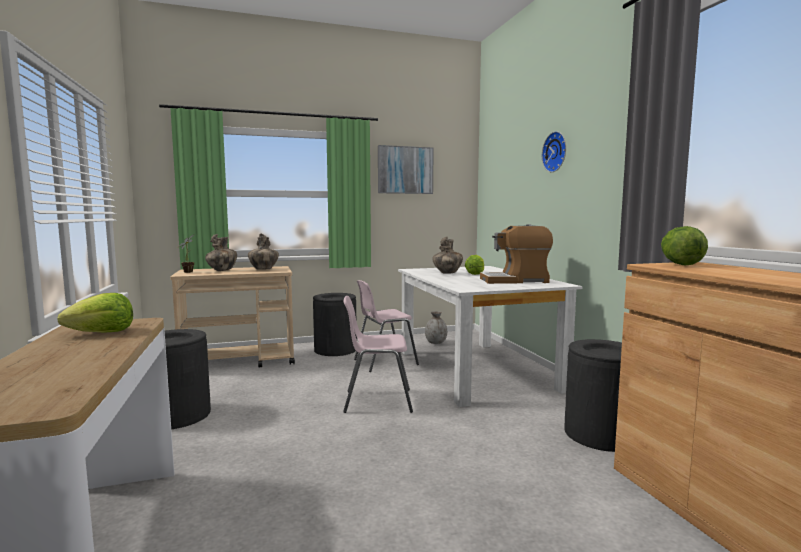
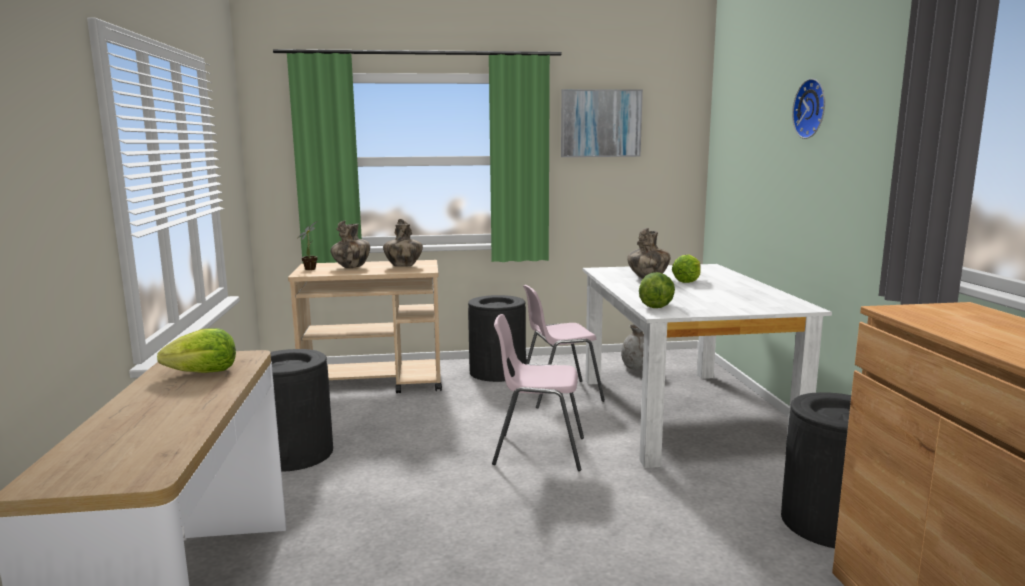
camera: 10 degrees right, 5 degrees up
(515, 280) = (737, 297): coffee machine -> none
(680, 264) = (938, 310): lettuce -> lettuce (656, 306)

